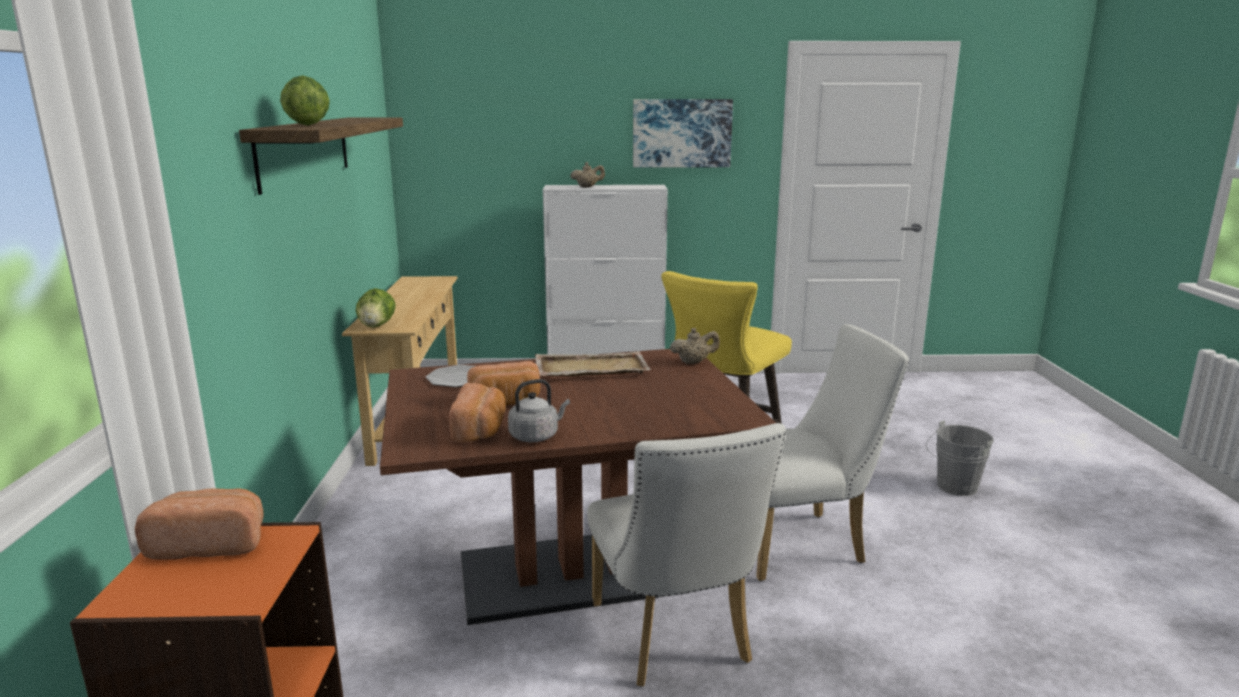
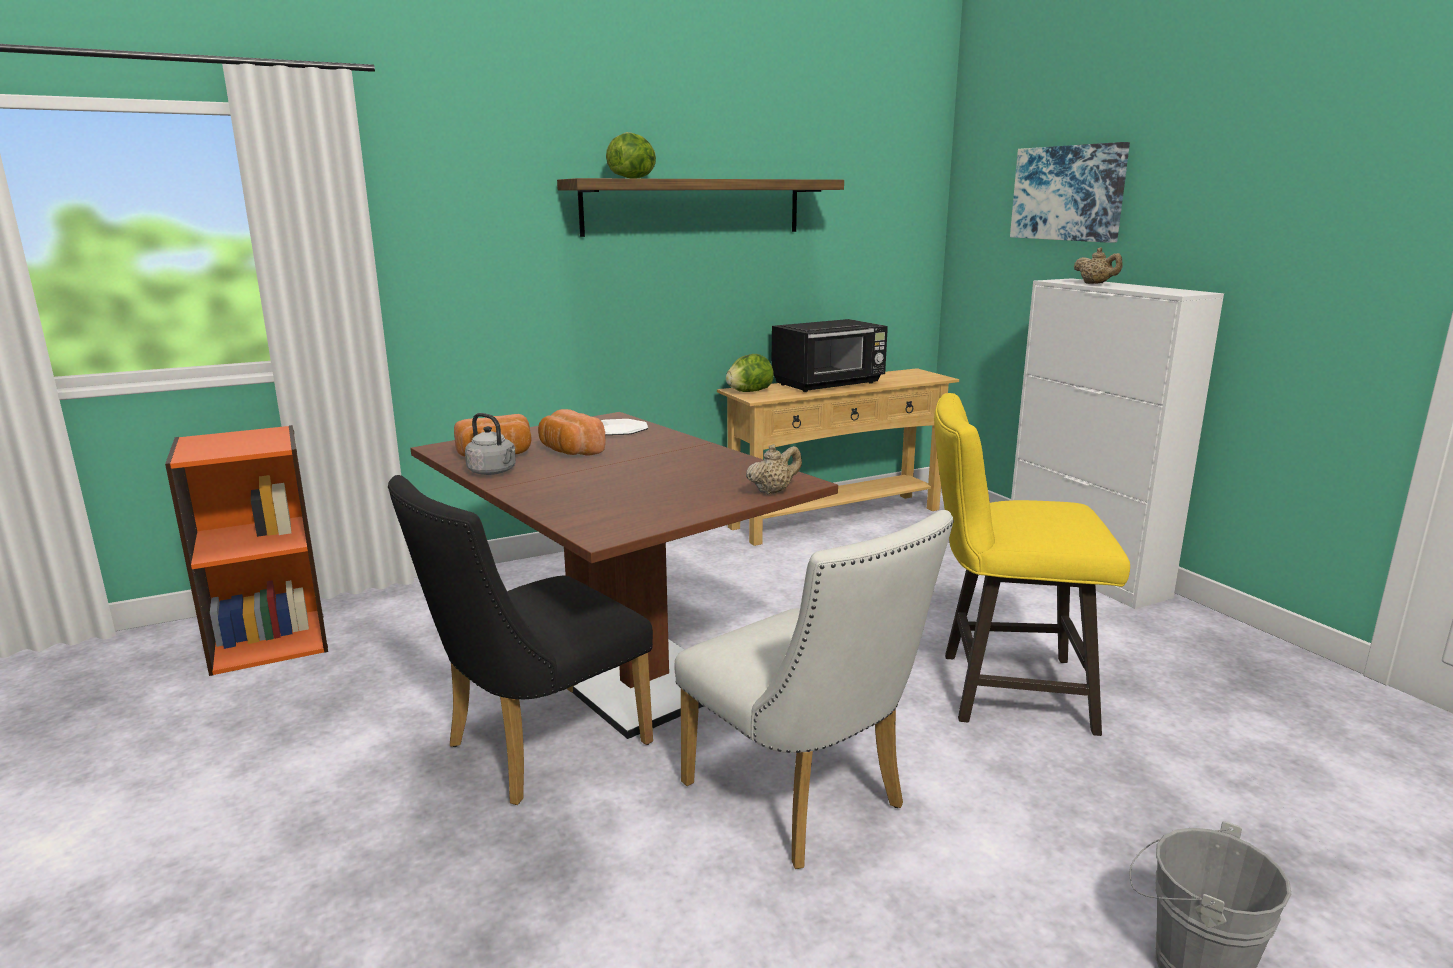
camera: 65 degrees right, 0 degrees up
(210, 544) = (263, 437): bread -> none
(402, 303) = (829, 384): none -> black microwave
(590, 368) = (697, 459): beige tray -> none
(675, 640) = (535, 749): white chair -> black chair
(681, 133) = (1273, 209): picture -> picture (1068, 193)
(694, 362) = (773, 491): beige teapot -> beige teapot turned 90 degrees counterclockwise

